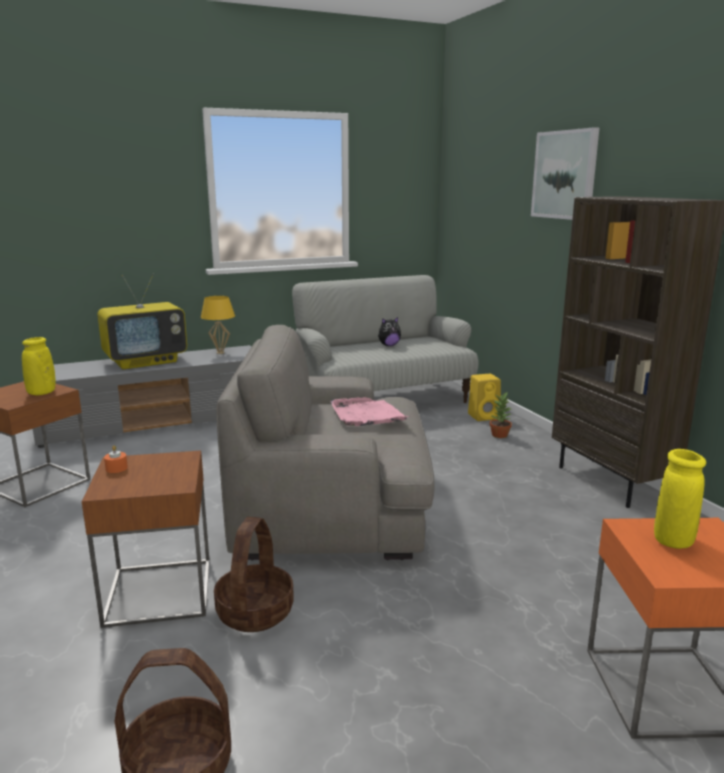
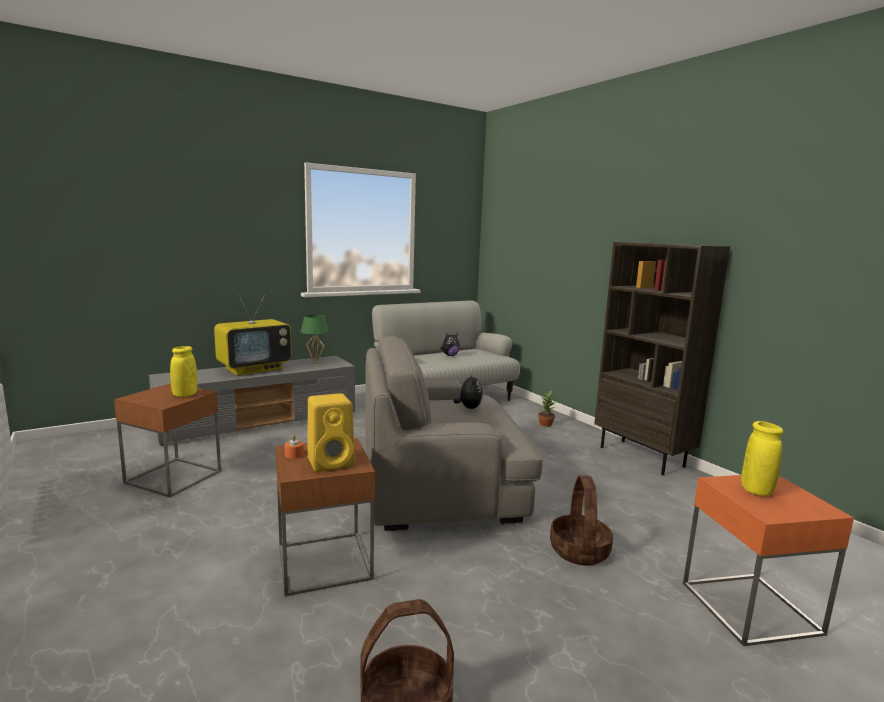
camera: 10 degrees left, 5 degrees down
(220, 353) = (315, 362): yellow table lamp -> green table lamp
(255, 612) = (414, 573): basket -> basket (580, 551)
(367, 415) = (468, 408): pink tray -> plush toy
(484, 416) = (527, 410): yellow speaker -> yellow speaker (332, 462)
(565, 175) = (593, 226): picture -> none

